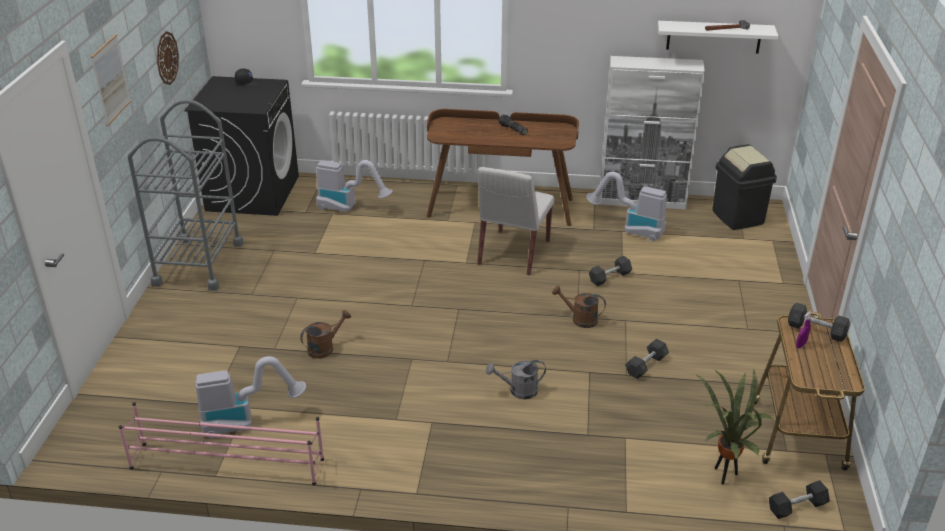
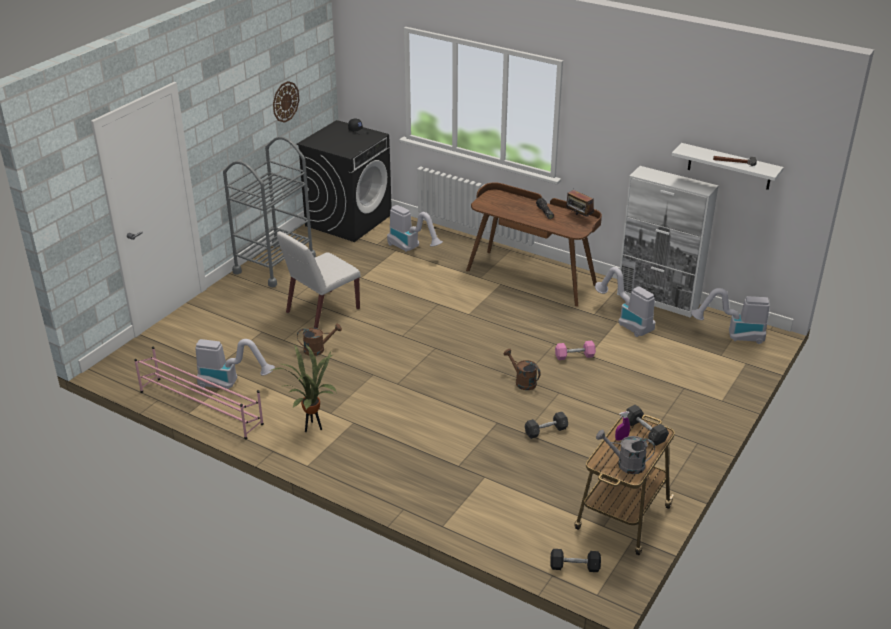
camera: 25 degrees right, 0 degrees up
(111, 80) = (219, 113): picture -> none
(513, 253) = (512, 316): white chair -> white chair (322, 311)
(518, 391) = (432, 420): grey watering can -> grey watering can (625, 464)
(551, 127) = (578, 217): none -> radio
(609, 277) = (574, 356): grey dumbbell -> pink dumbbell
(723, 476) = (536, 527): potted plant -> potted plant (311, 428)
(738, 217) = (732, 336): black trash can -> vacuum cleaner

